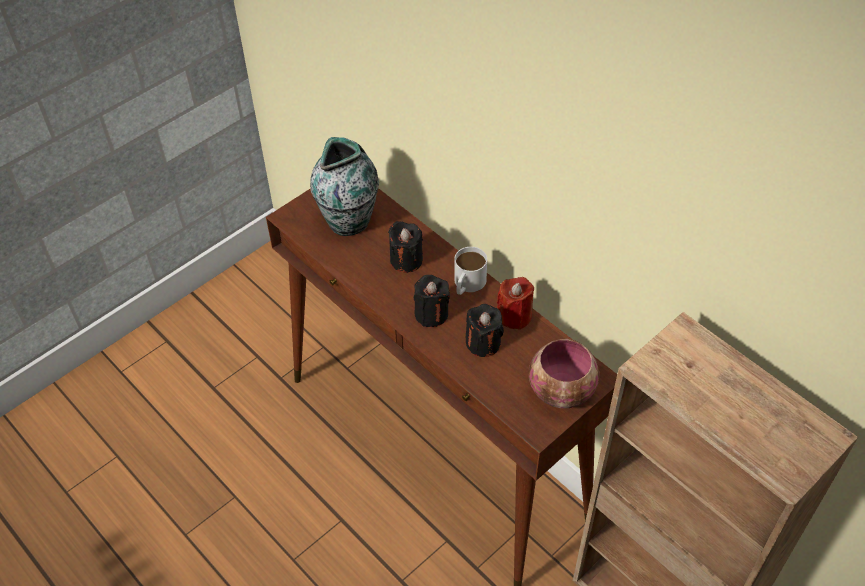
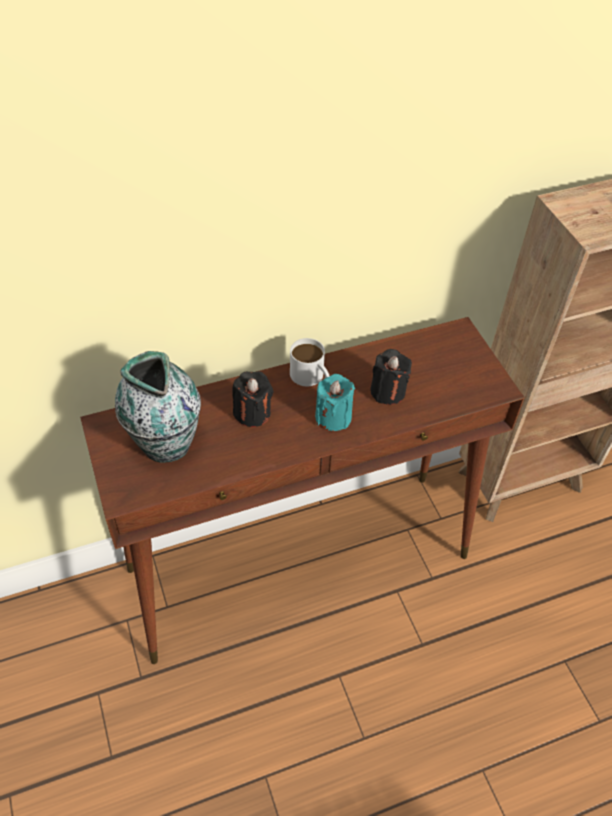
camera: 70 degrees left, 0 degrees up
(431, 314) = (333, 417): black candle -> turquoise candle
(514, 316) = (367, 358): red candle -> none
(562, 392) = (466, 358): bowl -> none

